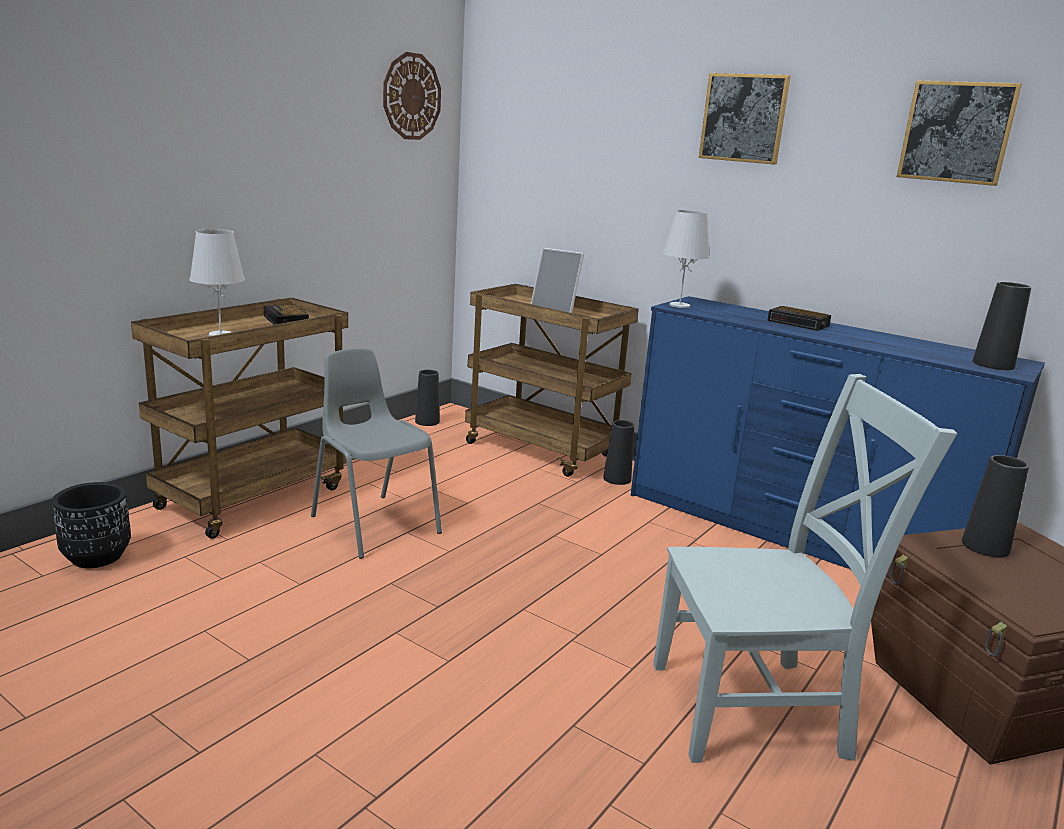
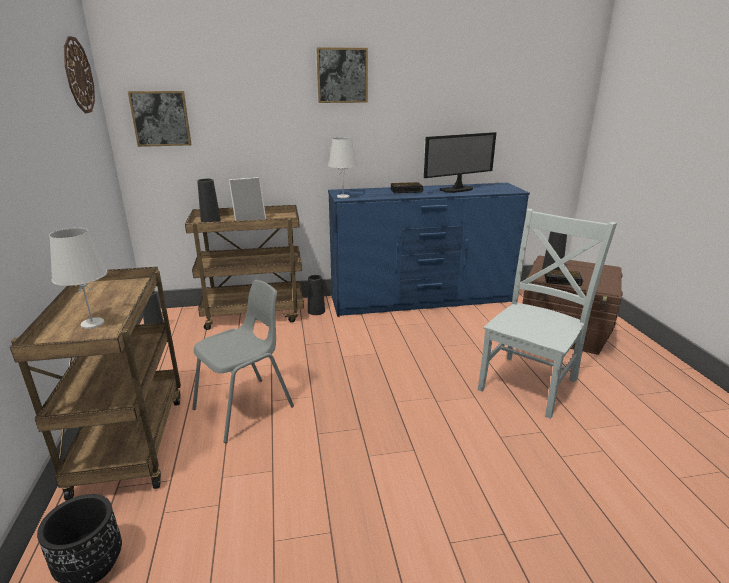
camera: 45 degrees left, 5 degrees up
(286, 321) = (108, 291): alarm clock -> alarm clock (563, 280)
(374, 524) = (245, 408): grey chair -> grey chair turned 135 degrees clockwise
(892, 344) = (457, 190): none -> monitor
(957, 132) = (457, 76): picture -> picture (161, 118)
(993, 364) = (503, 189): black vase -> black vase (210, 220)

